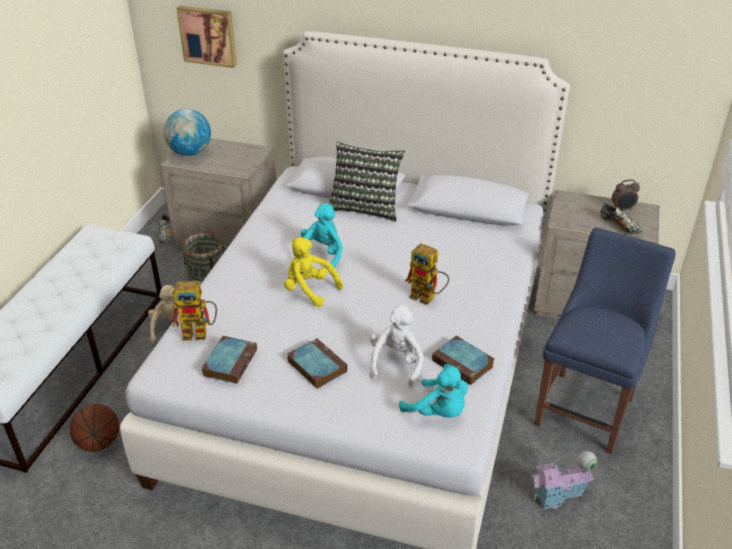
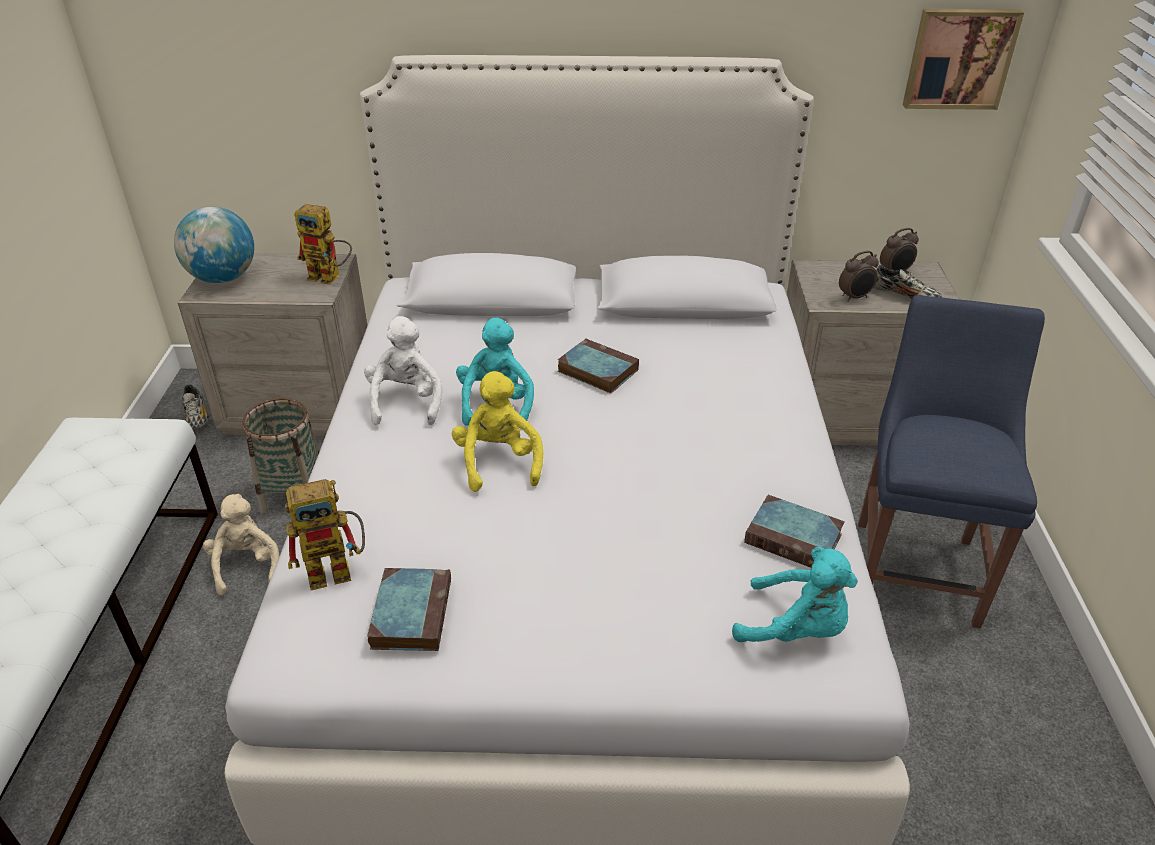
camera: 15 degrees left, 0 degrees up
(99, 442) = (169, 793): basketball -> none
(208, 35) = (226, 84): picture -> picture (959, 58)
(309, 290) = (498, 462): yellow plush toy -> yellow plush toy turned 60 degrees clockwise
(316, 366) = (561, 590): book -> book (596, 370)
(365, 207) = (533, 321): pillow -> none
(396, 363) = (689, 558): white plush toy -> white plush toy (406, 402)
(428, 298) = (690, 443): toy robot -> toy robot (331, 277)
(558, 495) = (939, 711): toy house -> none
(584, 222) = (855, 297): none -> alarm clock

